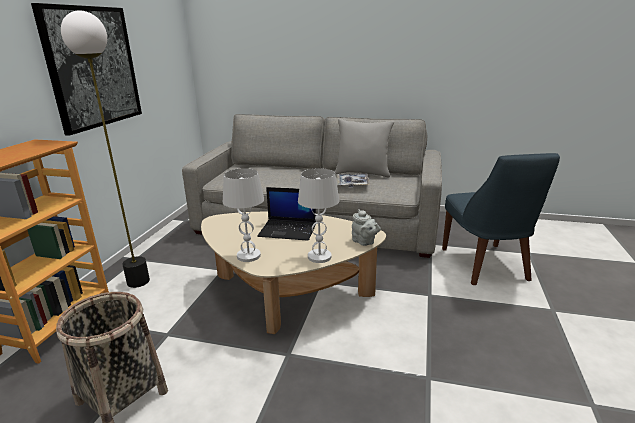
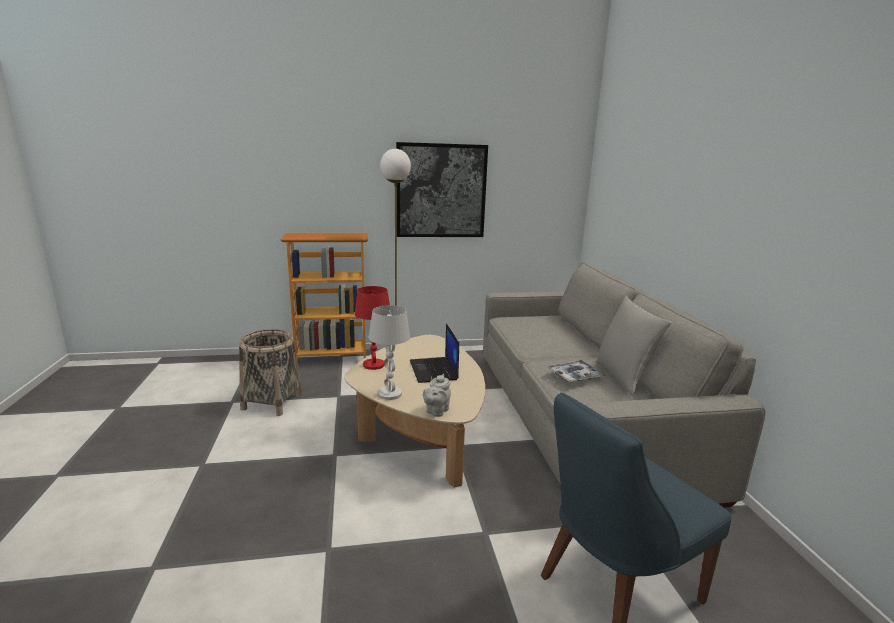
camera: 65 degrees right, 5 degrees down
(248, 256) = (373, 365): white table lamp -> red table lamp

